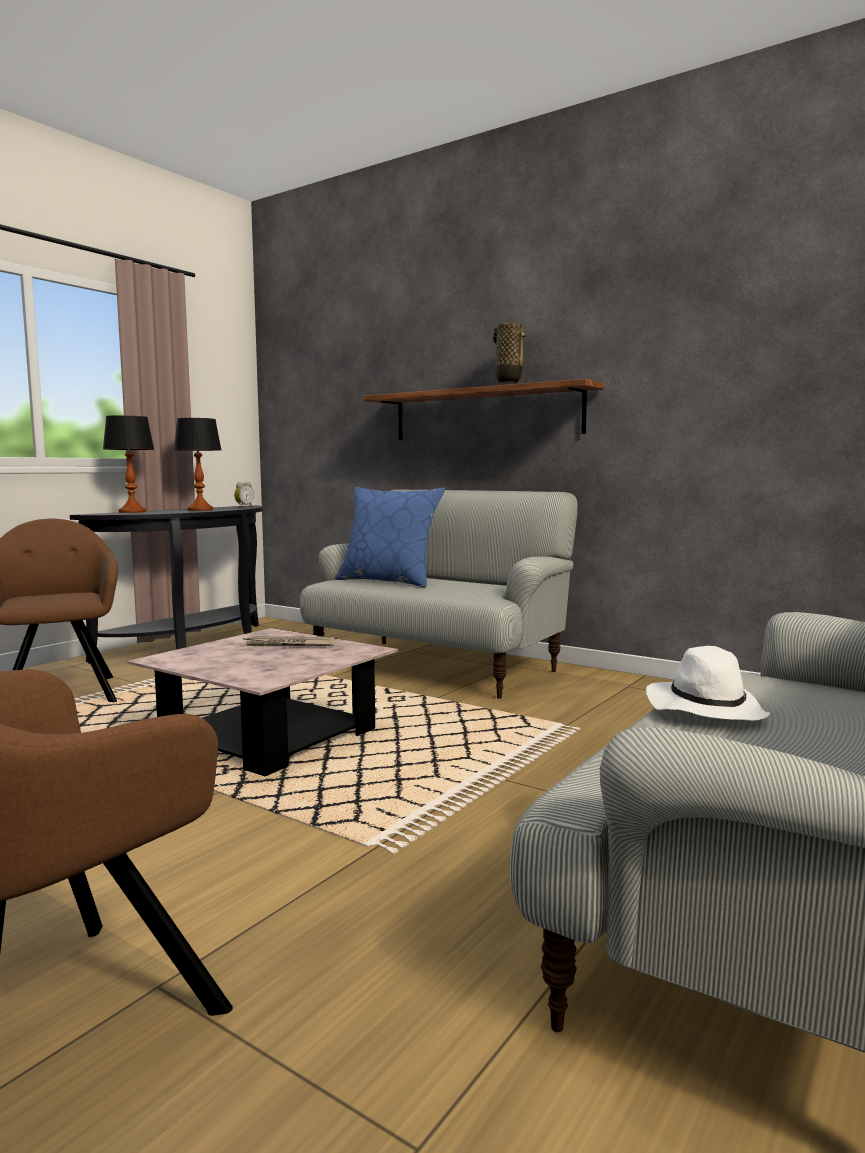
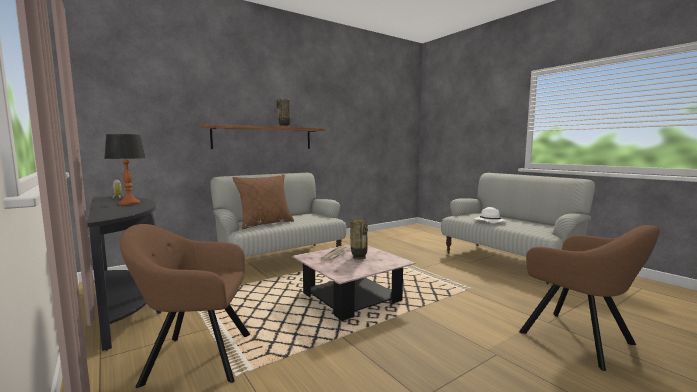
camera: 70 degrees left, 0 degrees up
(132, 512) = (106, 212): table lamp -> none
(274, 657) = (359, 258): none -> vase
(389, 581) = (265, 223): blue pillow -> brown pillow

